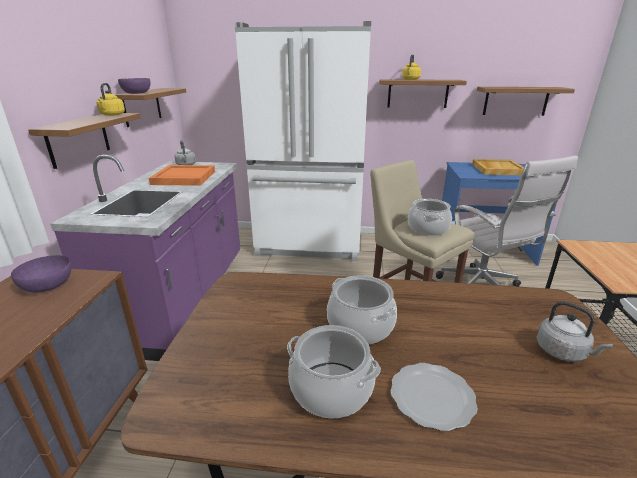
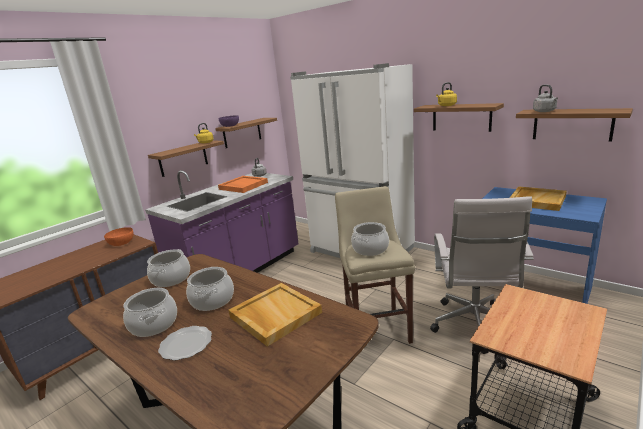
camera: 35 degrees right, 5 degrees down
(48, 286) = (121, 243): purple bowl -> orange bowl
(243, 316) = (171, 279): none -> cooking pot
(468, 319) = (274, 315): none -> beige tray
(563, 352) = (294, 352): grey kettle -> grey kettle (545, 111)

